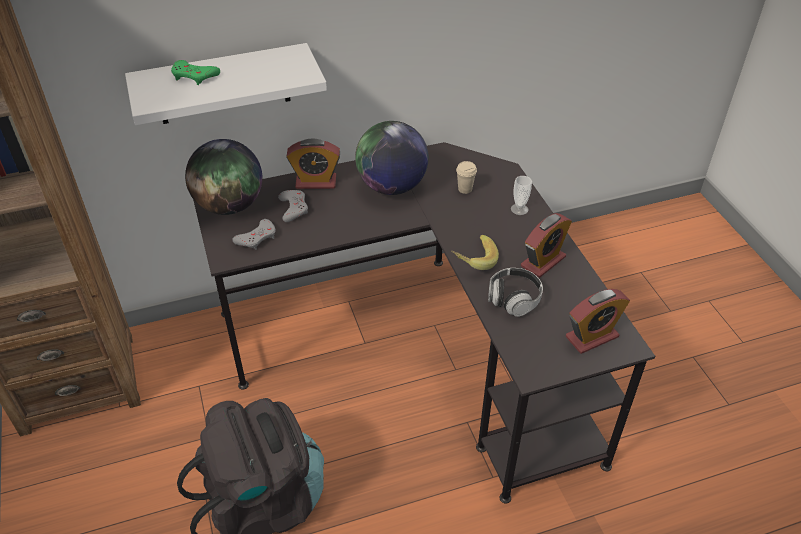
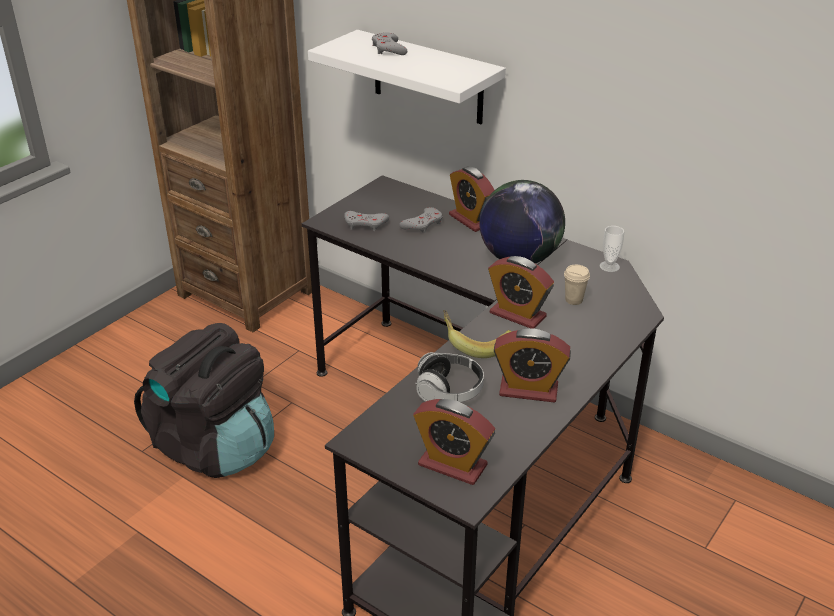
camera: 55 degrees right, 10 degrees down
(194, 76) = (388, 49): green game controller -> grey game controller
(230, 205) = (388, 196): globe -> none
(457, 222) = (517, 315): none -> alarm clock
(519, 209) = (590, 345): cup -> cup (609, 266)

